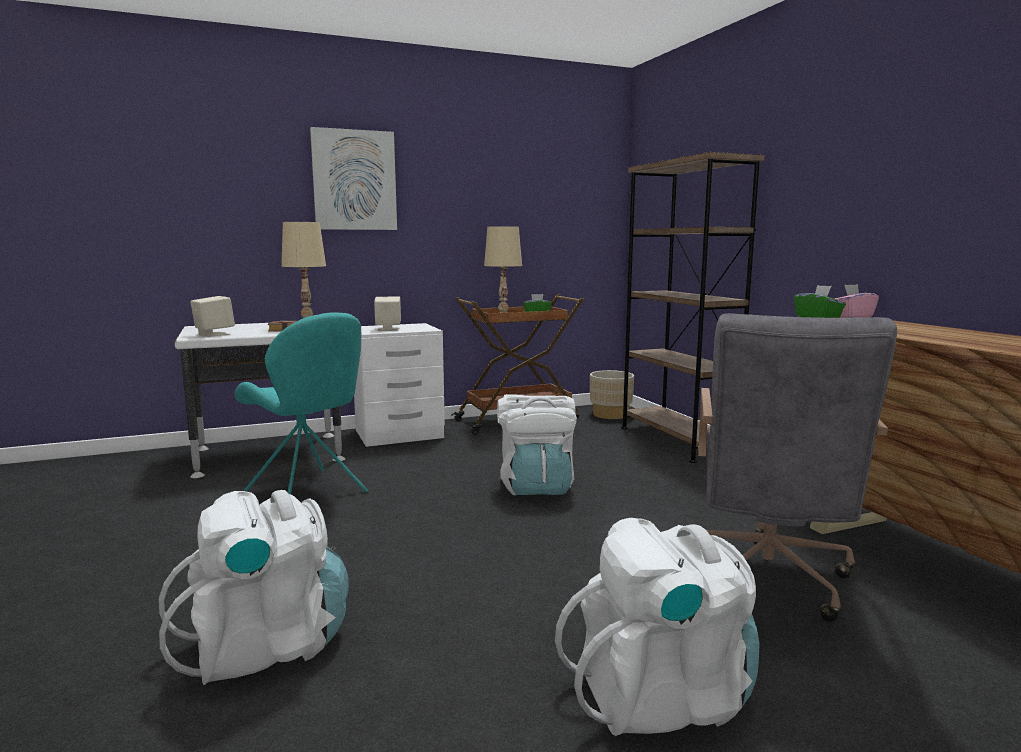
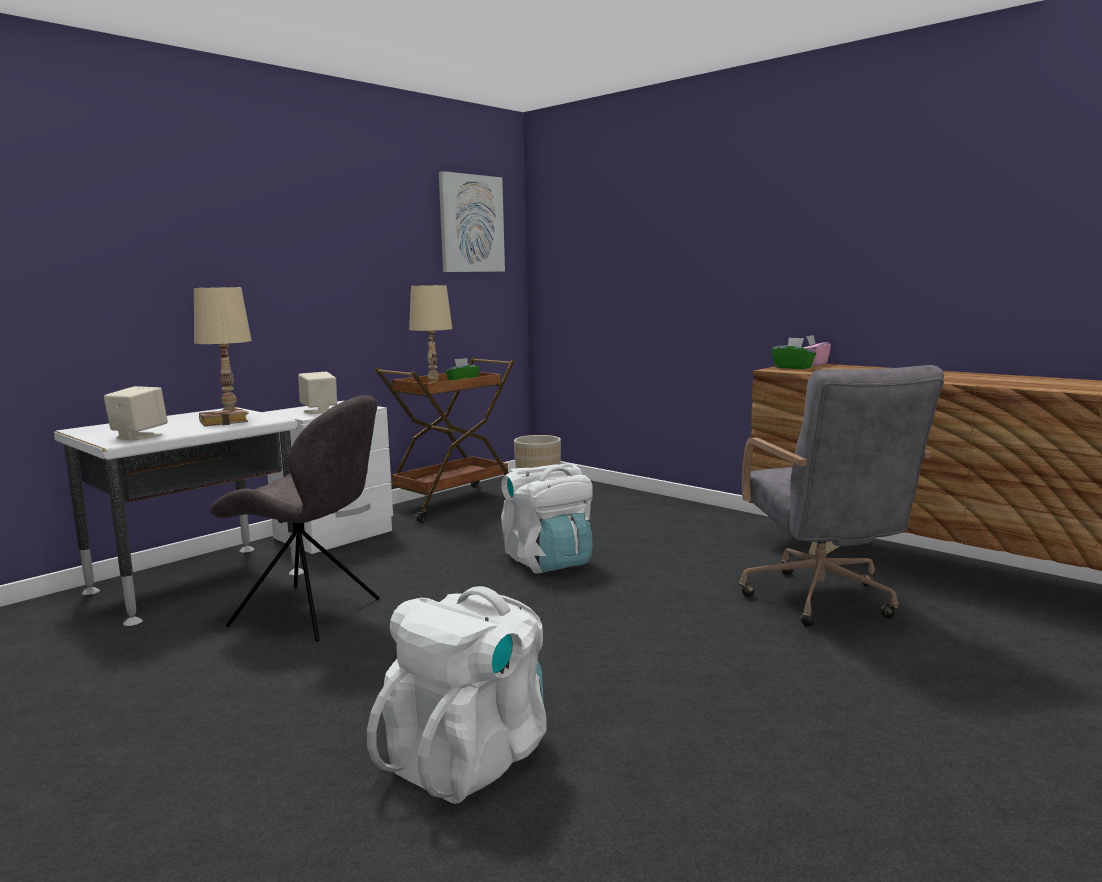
camera: 25 degrees left, 0 degrees up
(308, 493) = (310, 613): turquoise chair -> grey chair
(354, 180) = (254, 233): picture -> picture (471, 223)
(662, 697) = (837, 699): white backpack -> none
(676, 440) = (627, 498): brown bookcase -> none

